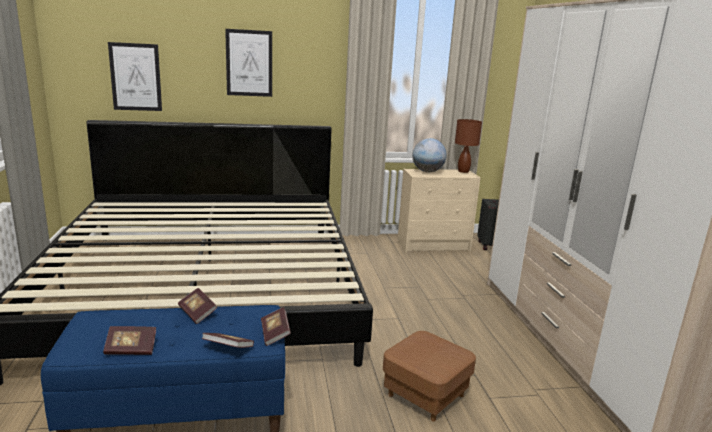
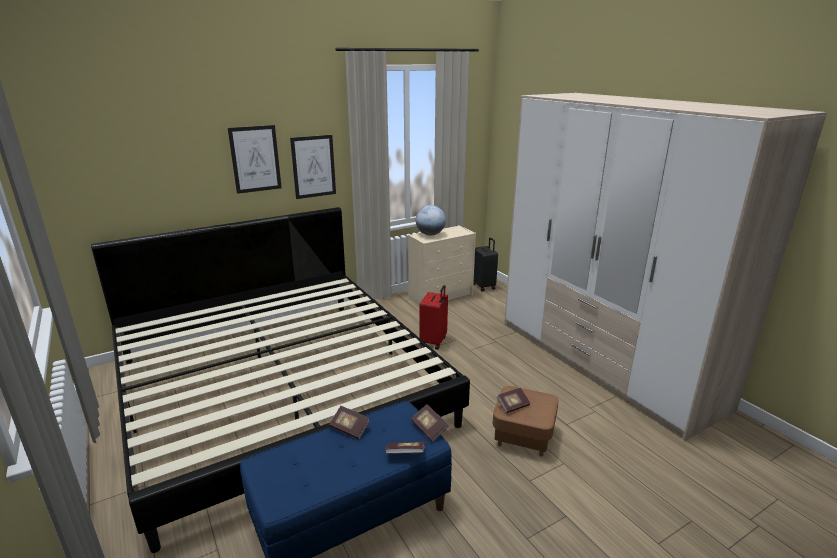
camera: 20 degrees left, 5 degrees up
(131, 349) = (328, 481): book -> book (513, 406)
(135, 77) = (137, 190): picture -> picture (313, 166)
(393, 283) = (434, 342): none -> red suitcase
(463, 171) = (457, 228): brown table lamp -> none

